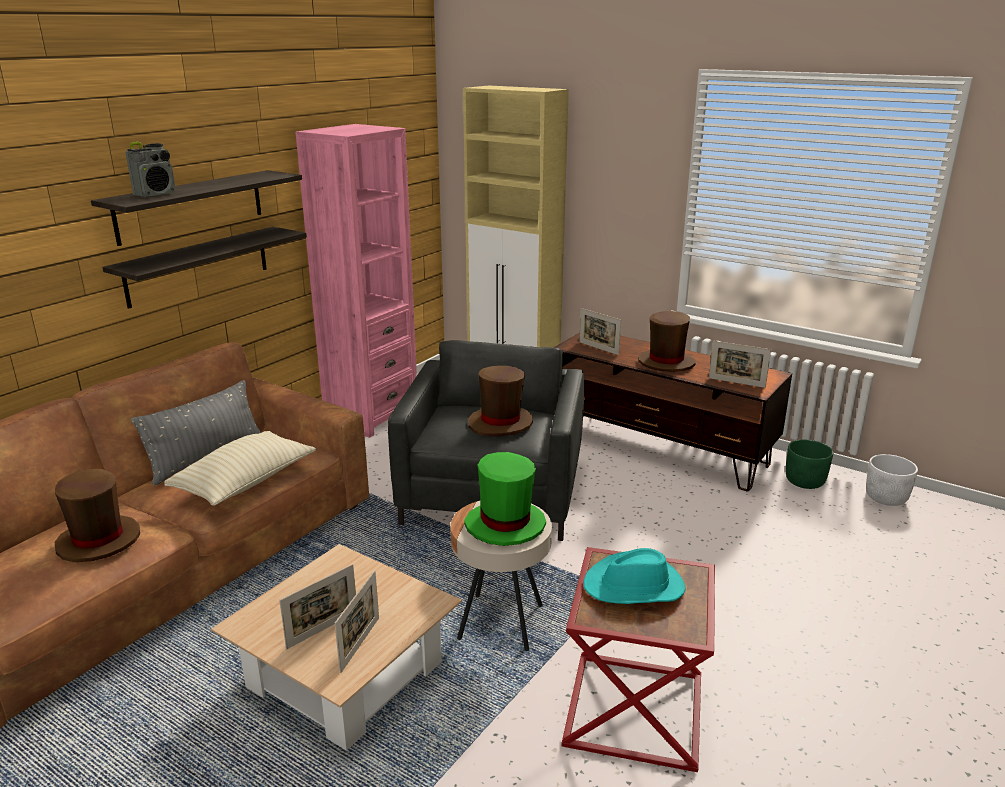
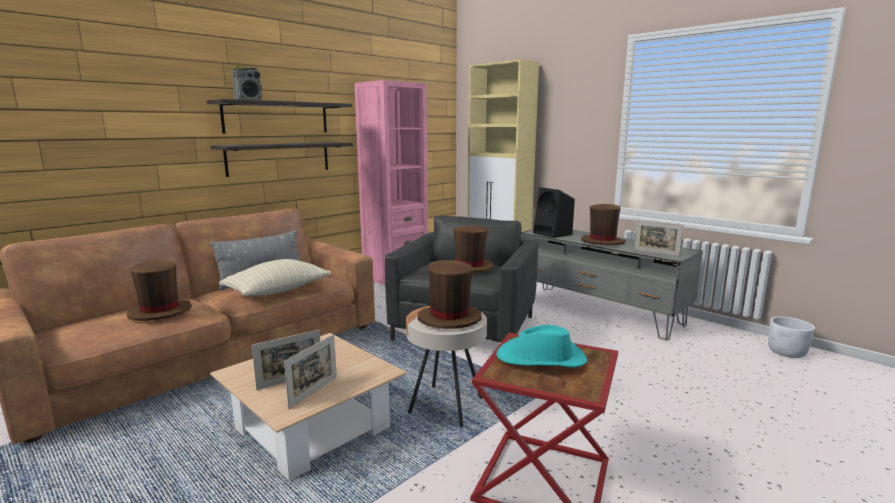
camera: 10 degrees right, 10 degrees down
(505, 525) = (449, 319): green hat -> brown hat
(598, 348) = (553, 234): picture frame -> black speaker
(659, 449) = (598, 311): brown tv stand -> grey tv stand
(804, 482) = (715, 338): green planter -> none

